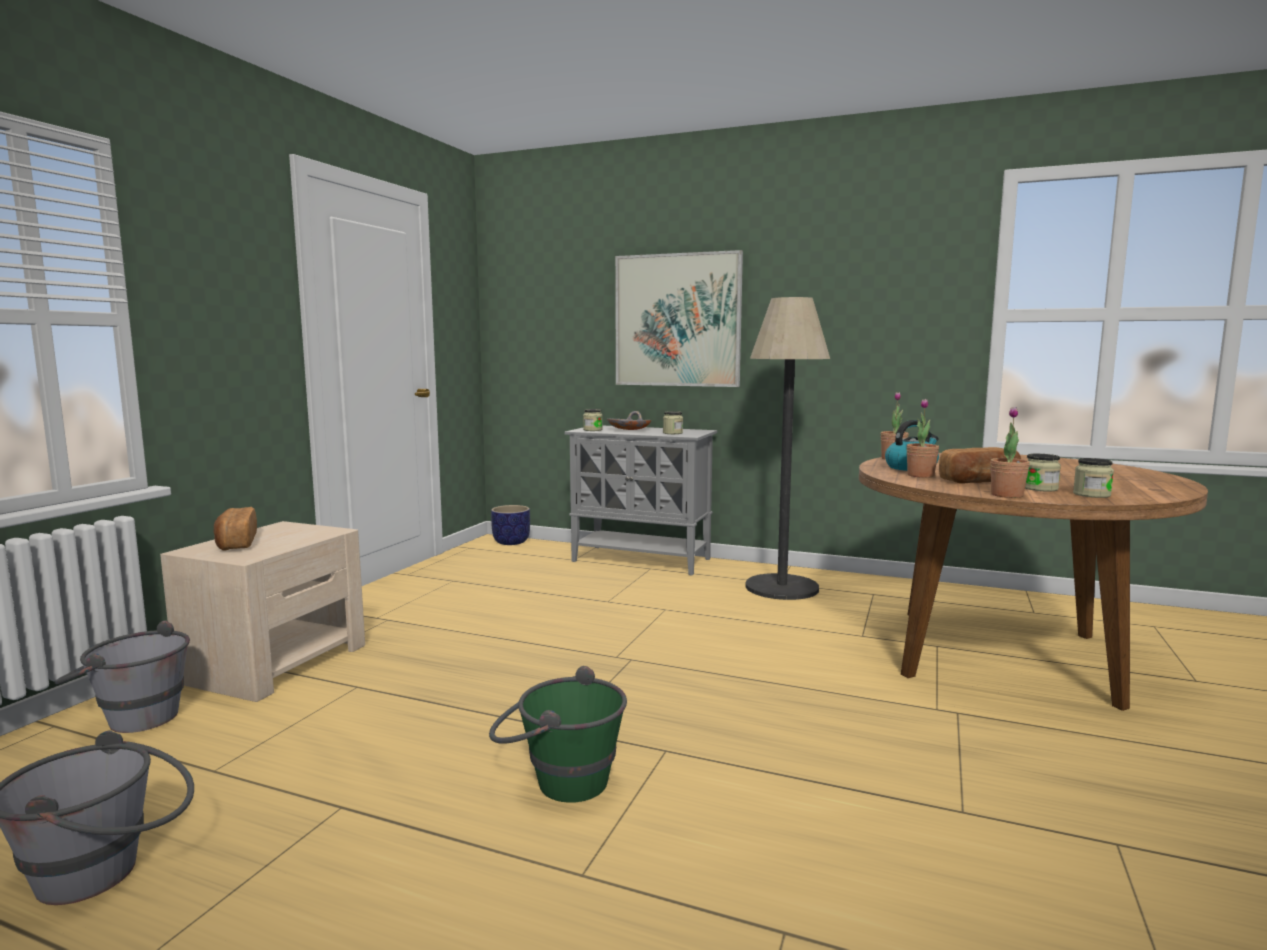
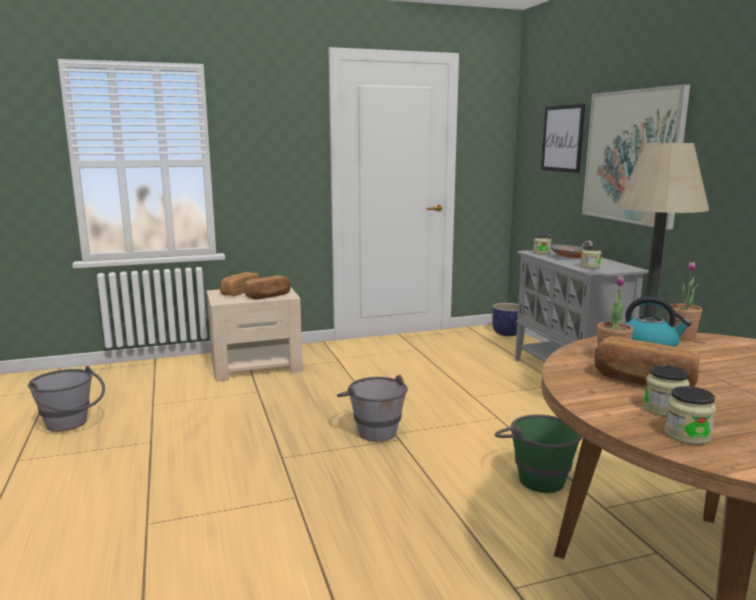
camera: 50 degrees right, 5 degrees up
(131, 717) = (175, 369): grey bucket -> grey bucket (372, 429)
(304, 537) = (269, 296): none -> bread
(558, 780) = (226, 480): green bucket -> green bucket (534, 476)
(568, 305) = (562, 138): none -> picture
(1007, 495) = (586, 401): potted plant -> none

